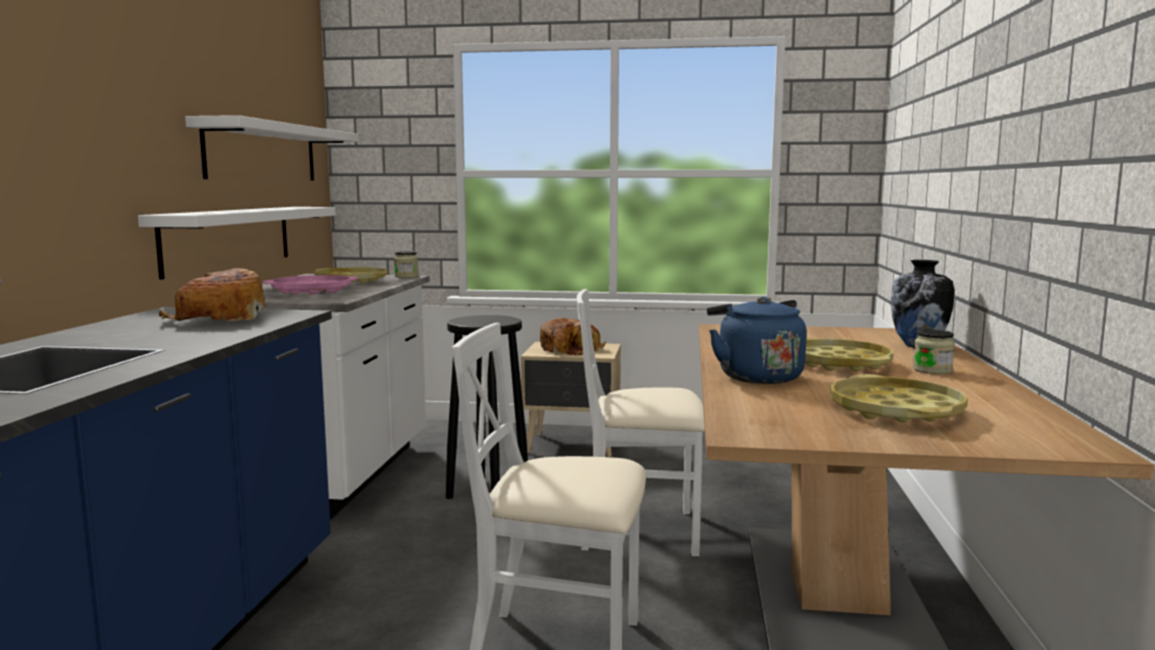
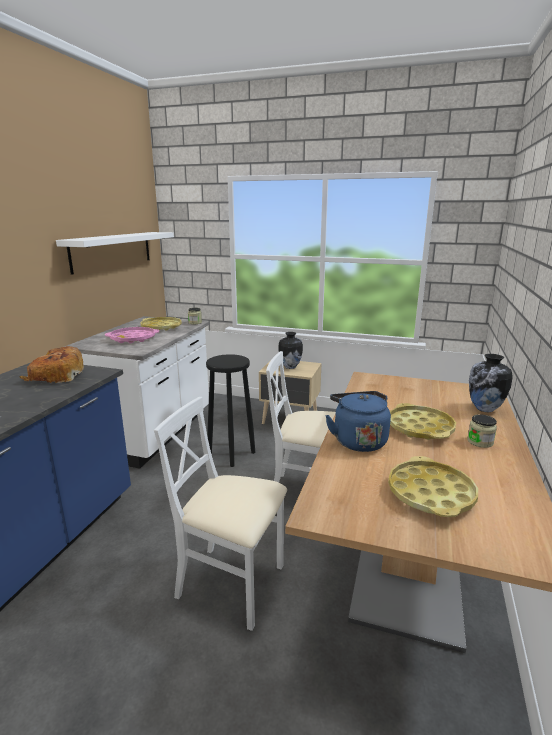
camera: 10 degrees right, 10 degrees up
(229, 238) = (91, 305): white shelf -> none
(571, 349) = (290, 367): bread -> vase

